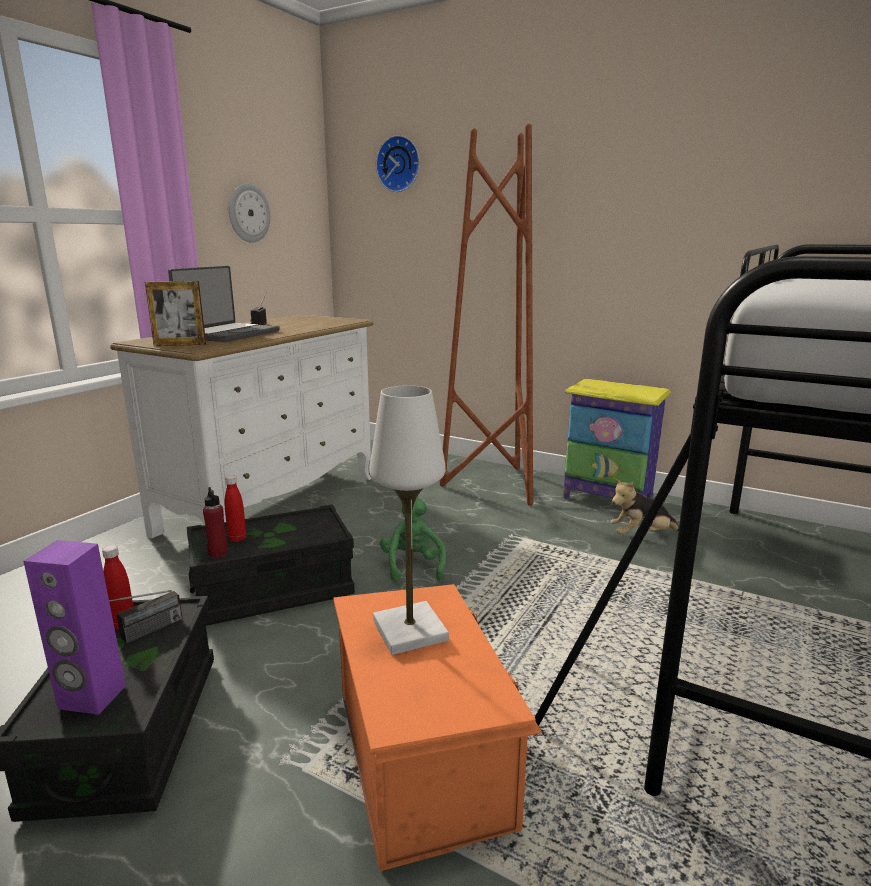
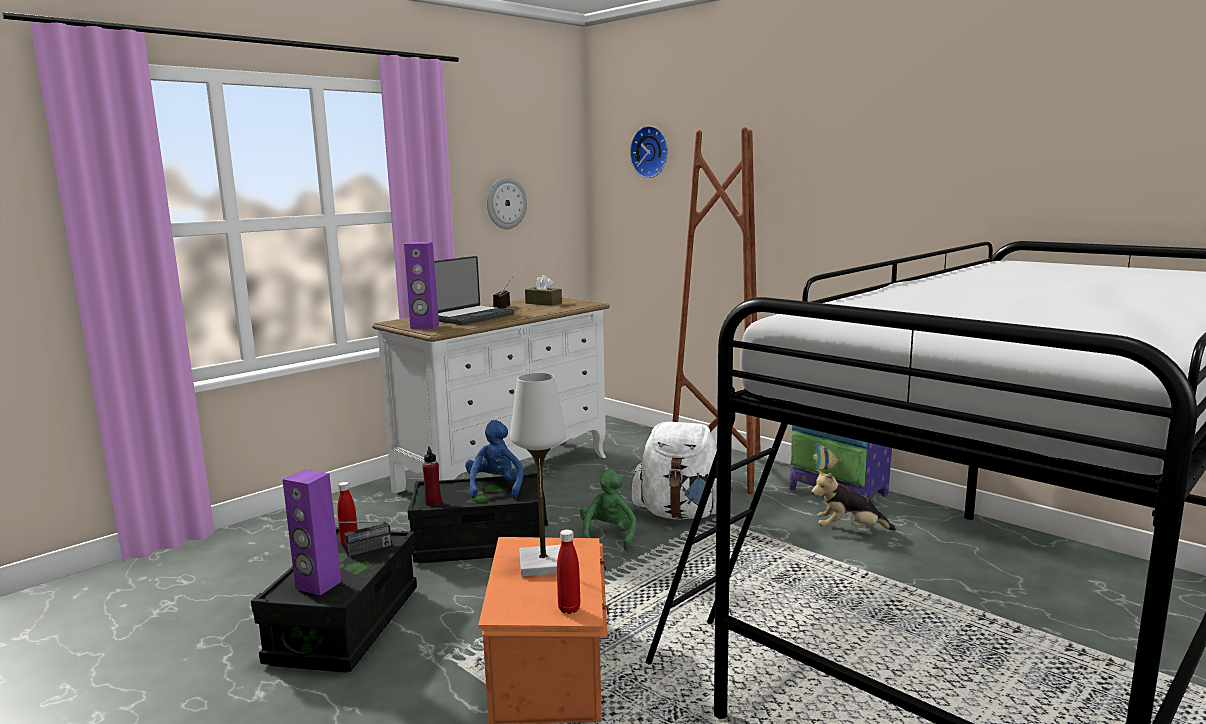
camera: 15 degrees right, 5 degrees down
(180, 344) = (424, 326): picture frame -> purple speaker
(237, 538) = (452, 493): red bottle -> red bottle (569, 609)
(287, 527) = (495, 488): none -> blue plush toy
(302, 321) = (543, 303): none -> brown tissue box
(475, 533) = (681, 514): none -> white backpack

